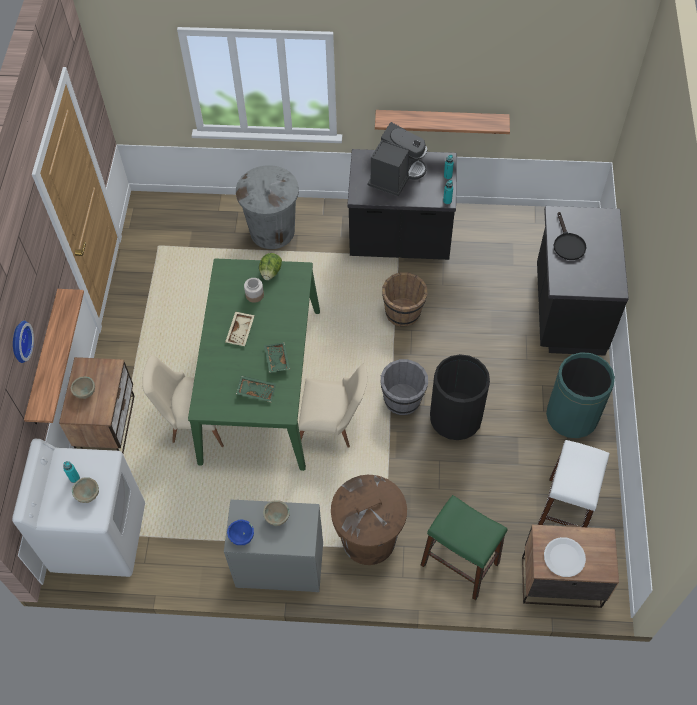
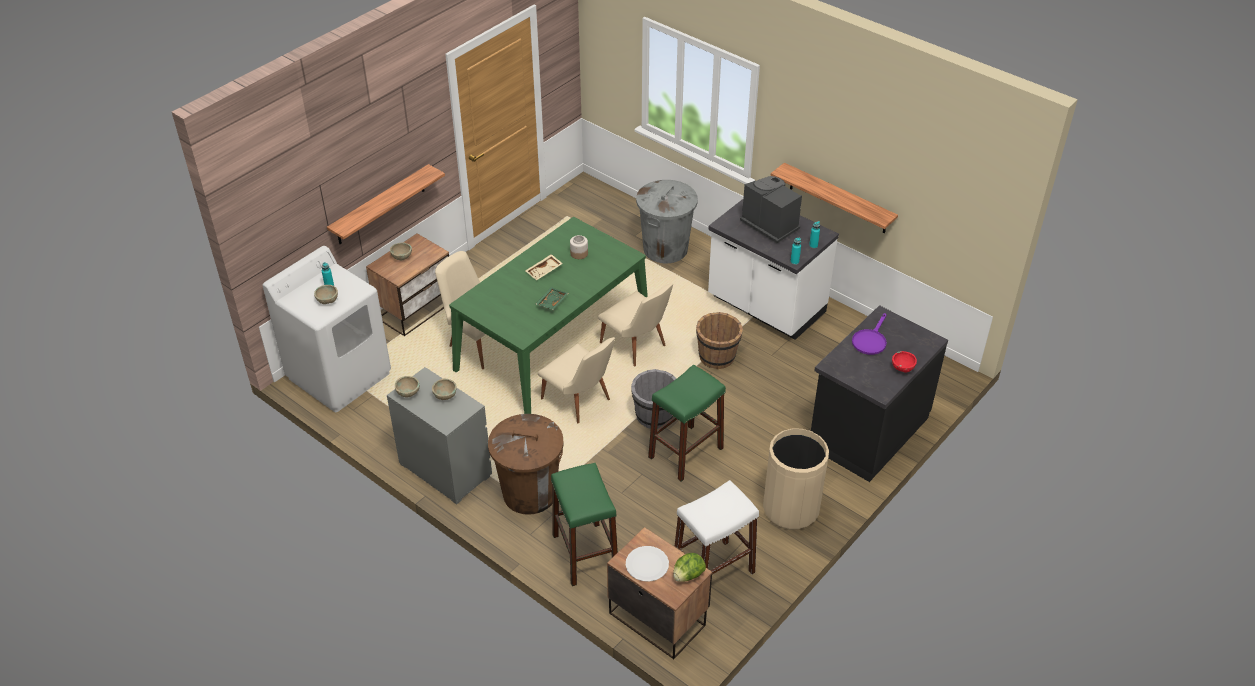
camera: 35 degrees right, 15 degrees down
(19, 341) = (355, 162): wall clock -> none
(242, 537) = (408, 393): blue bowl -> beige bowl
(256, 390) = (516, 313): green tray -> none
(270, 272) = (606, 245): lettuce -> lettuce (688, 575)
(333, 343) = (637, 347): none -> beige chair
(396, 175) = (769, 224): coffee machine -> coffee machine turned 105 degrees counterclockwise
(400, 241) = (765, 307): black counter -> white counter
(455, 418) = (686, 452): black trash can -> green stool
(567, 244) = (870, 340): black frying pan -> purple frying pan
(572, 416) = (791, 508): green trash can -> beige trash can
(612, 256) = (902, 368): none -> red bowl

